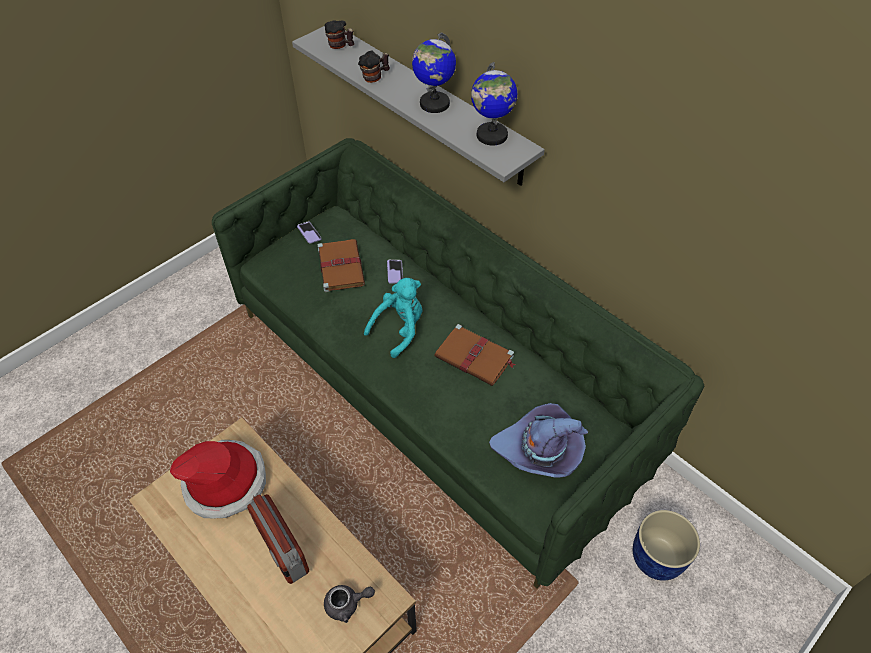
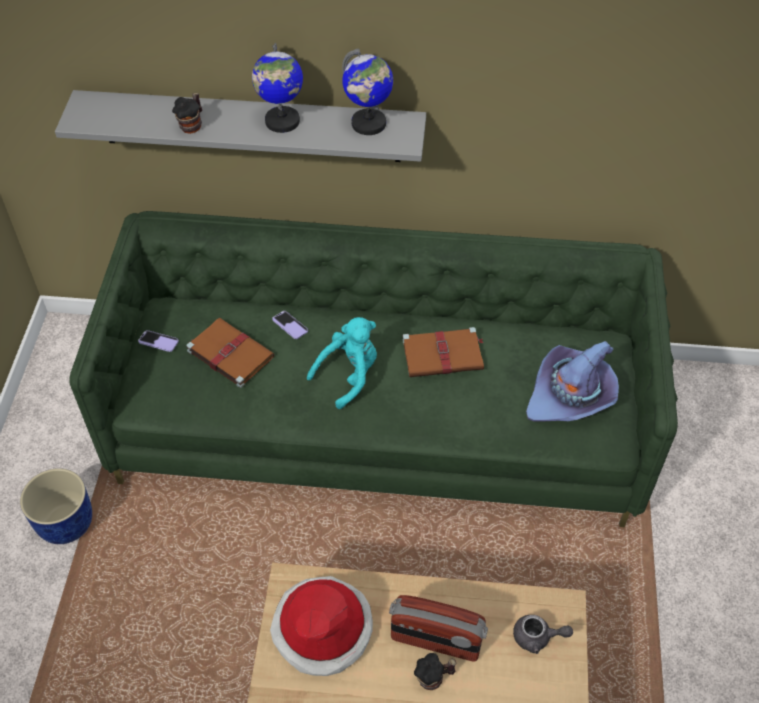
camera: 40 degrees left, 0 degrees up
(340, 46) = (116, 111): mug -> mug (434, 678)
(347, 604) = (537, 637): grey teapot -> grey teapot turned 60 degrees clockwise
(399, 329) = (349, 375): turquoise plush toy -> turquoise plush toy turned 45 degrees clockwise
(656, 556) = (683, 434): blue planter -> blue planter (65, 522)

